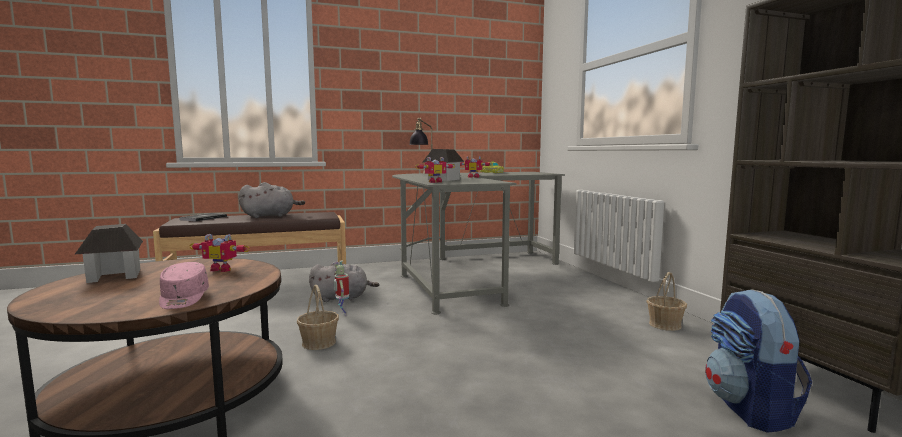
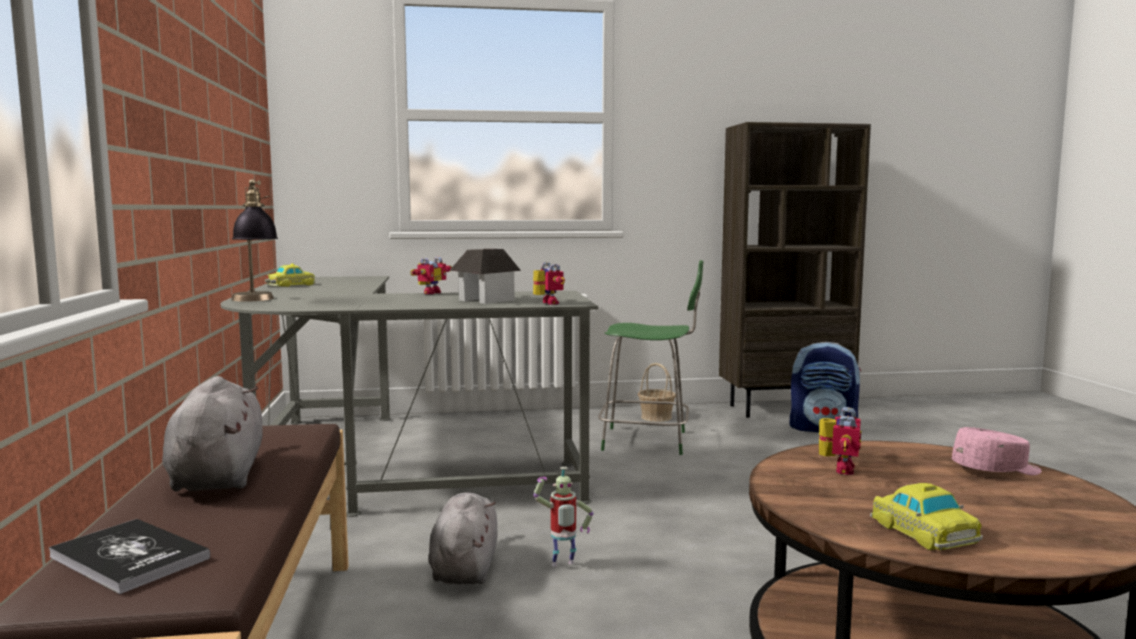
camera: 80 degrees left, 0 degrees up
(114, 276) = (922, 531): toy house -> toy car
(319, 343) = (698, 579): basket -> none
(584, 324) = (648, 441): none -> green chair

